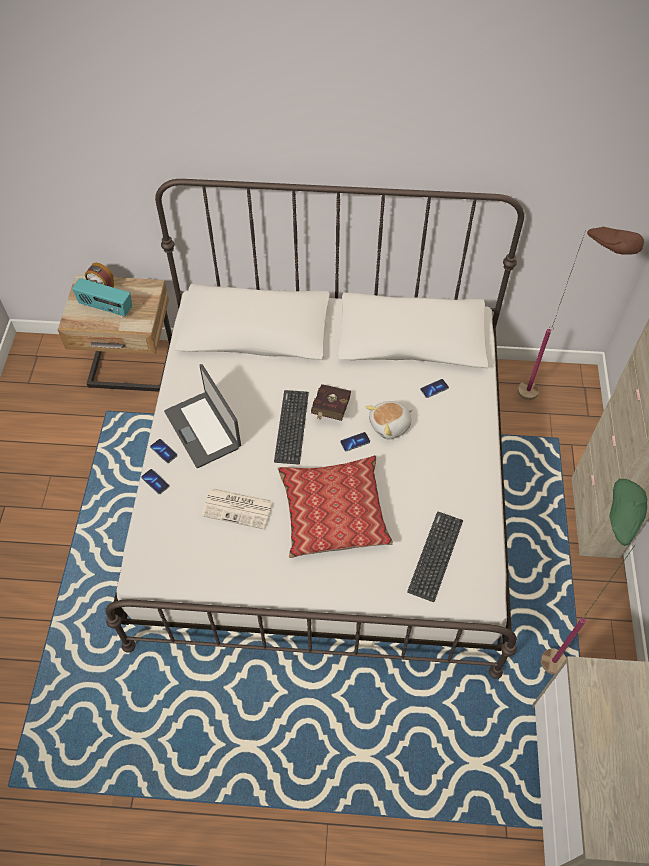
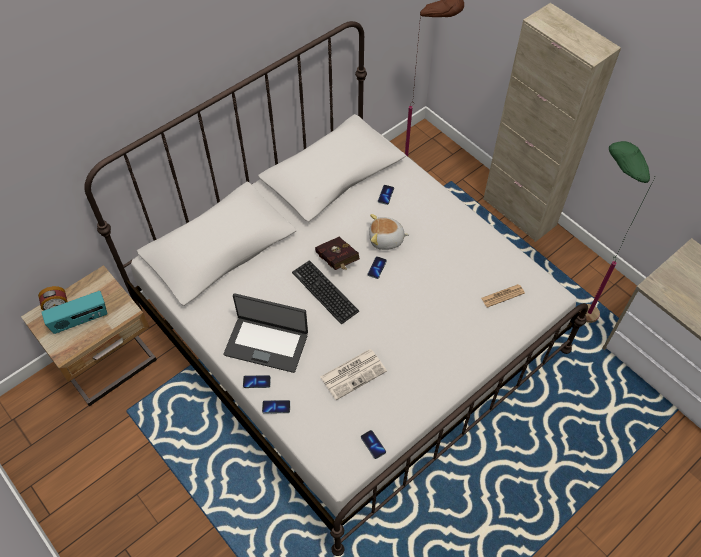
camera: 45 degrees left, 0 degrees up
(188, 575) = (373, 444): none -> phone
(333, 512) = (415, 322): pillow -> none
(390, 426) = (386, 240): plush toy -> plush toy turned 75 degrees clockwise
(435, 556) = (502, 296): keyboard -> newspaper

